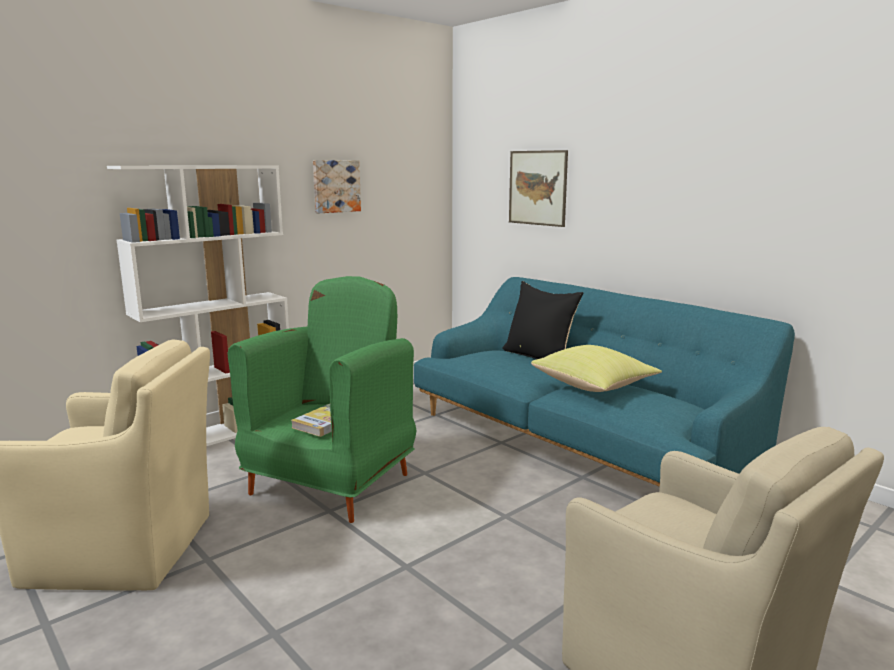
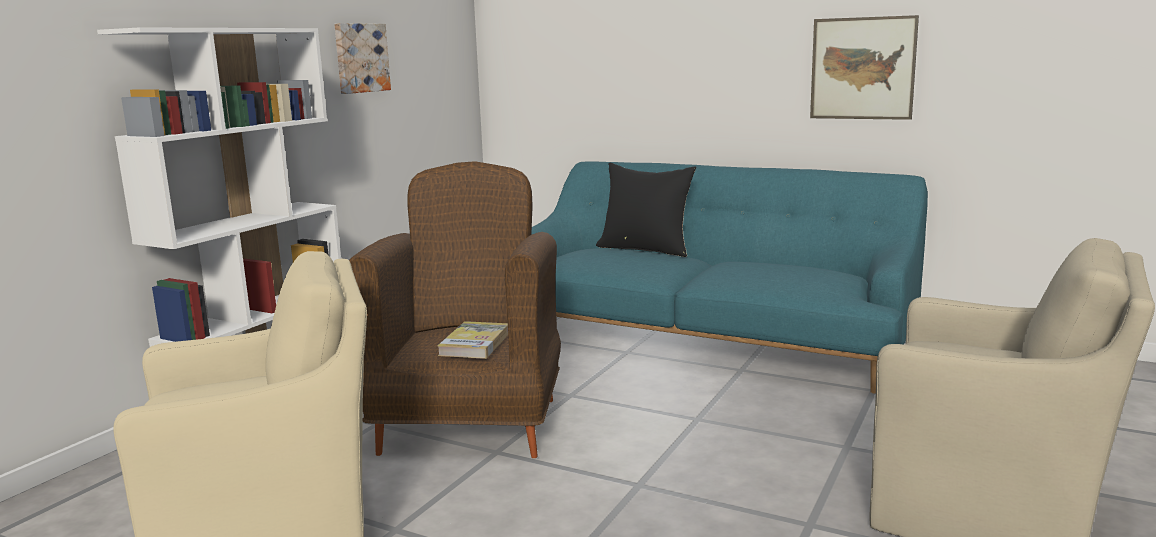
camera: 20 degrees left, 0 degrees up
(332, 483) = (471, 424): green armchair -> brown armchair
(537, 188) = (604, 52): picture -> picture (862, 68)
(594, 387) = (737, 268): yellow pillow -> none

